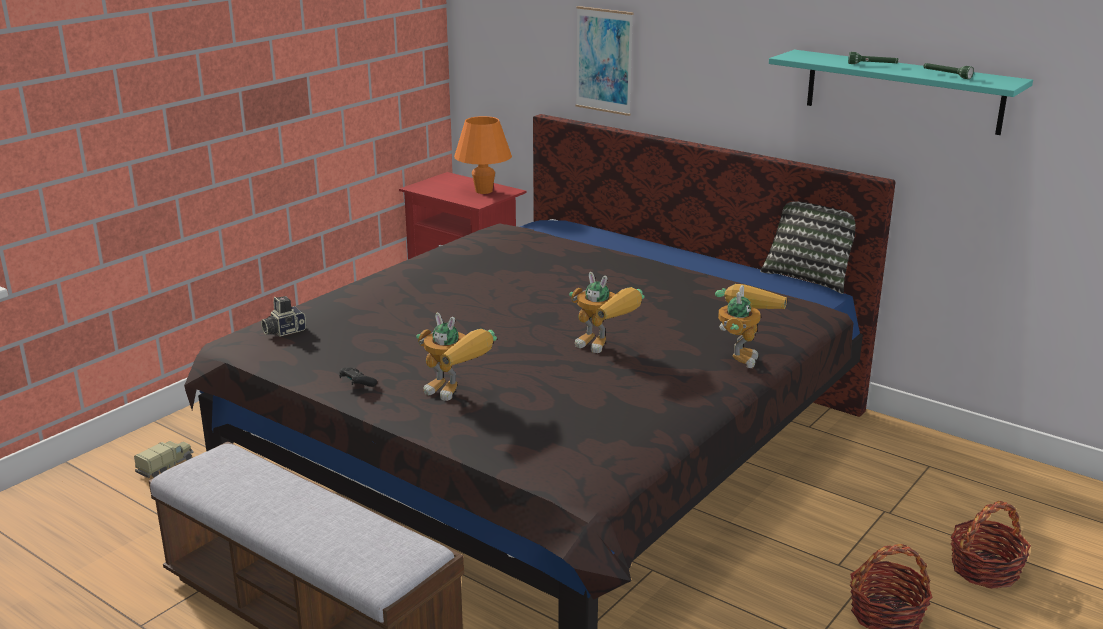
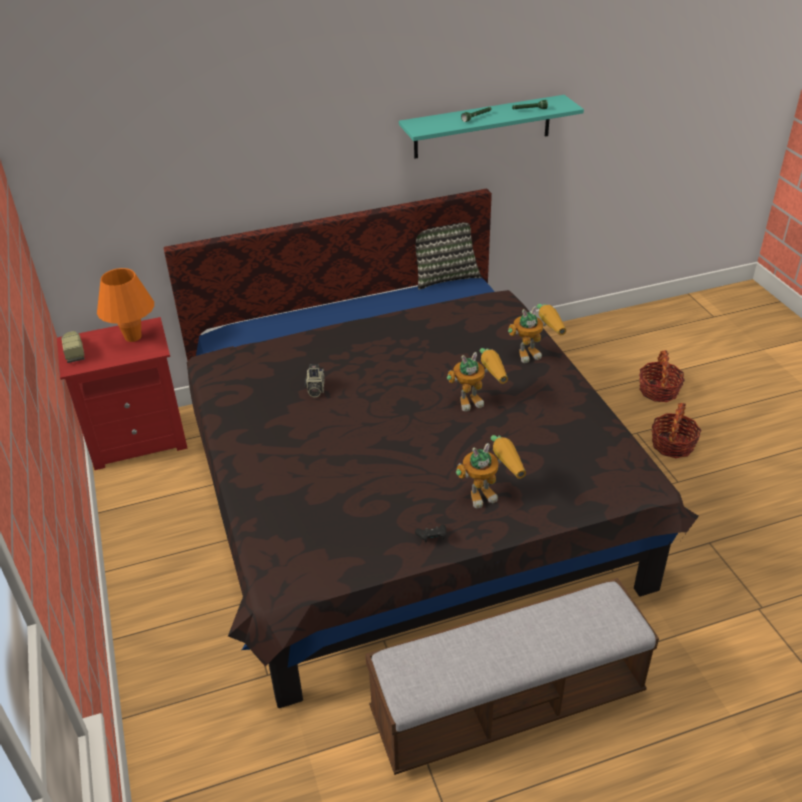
camera: 55 degrees left, 15 degrees up
(166, 466) = (215, 732): toy truck -> toy truck (74, 351)
(283, 331) = (295, 548): camera -> camera (315, 389)
(604, 60) = (222, 179): picture -> none
(741, 354) = (535, 352): toy robot -> toy robot turned 105 degrees clockwise

